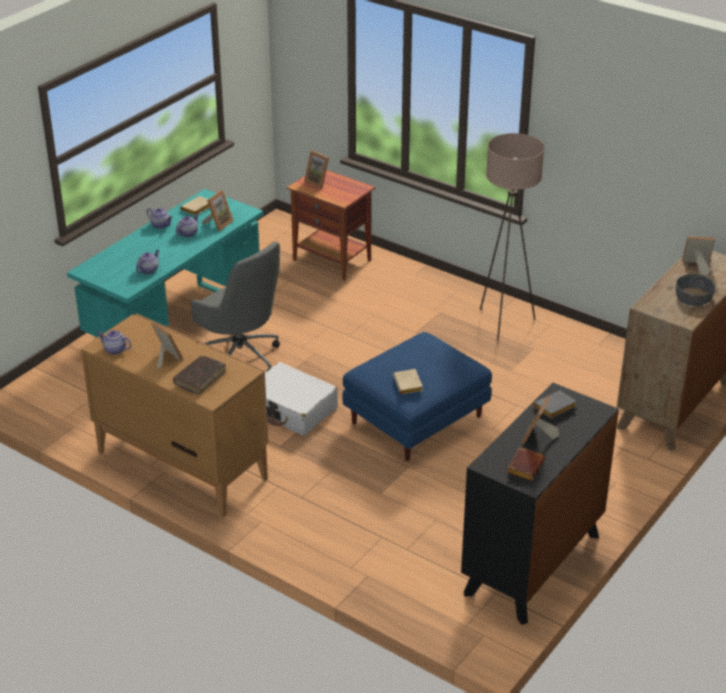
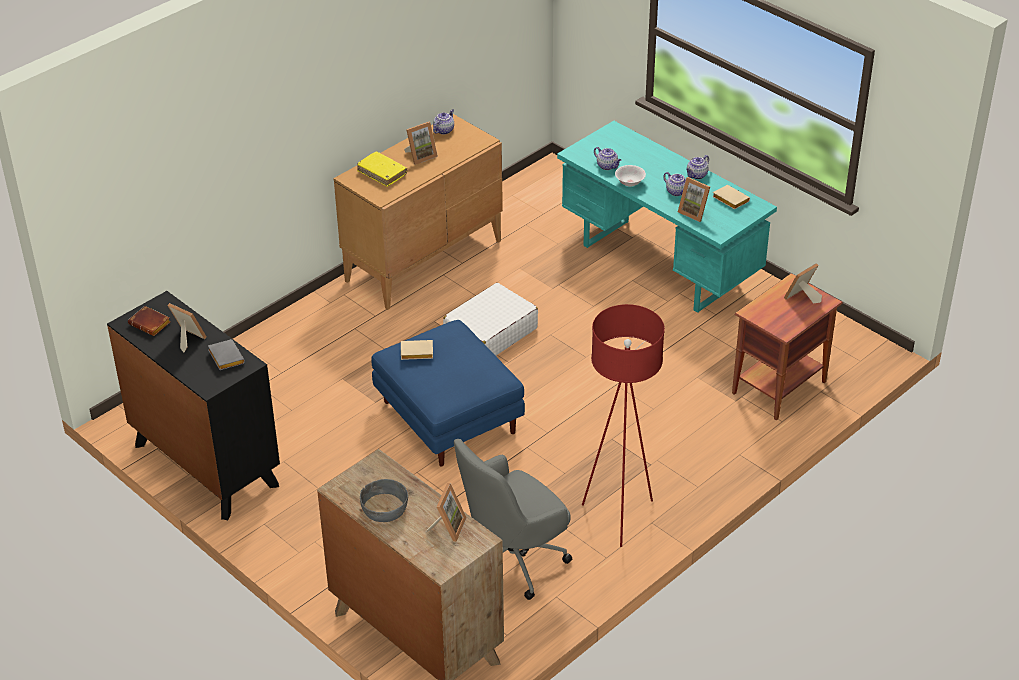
camera: 100 degrees right, 5 degrees up
(176, 256) = (630, 183): none -> white bowl
(200, 379) = (382, 173): brown book -> yellow book
(241, 357) = (588, 305): grey office chair -> grey office chair (512, 562)
(504, 322) = (619, 517): beige floor lamp -> red floor lamp

